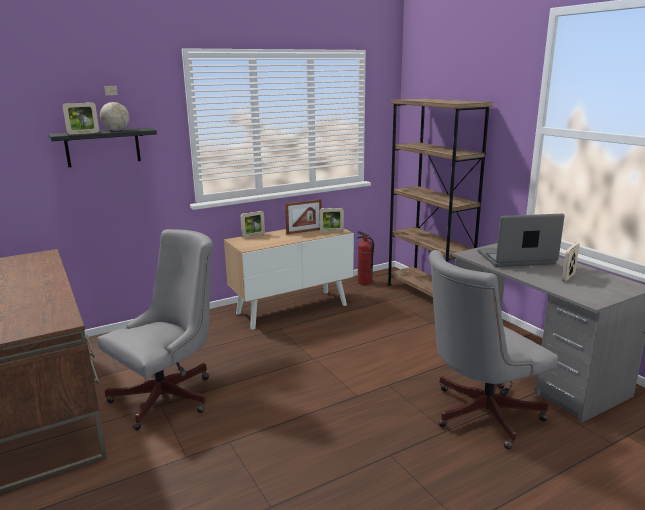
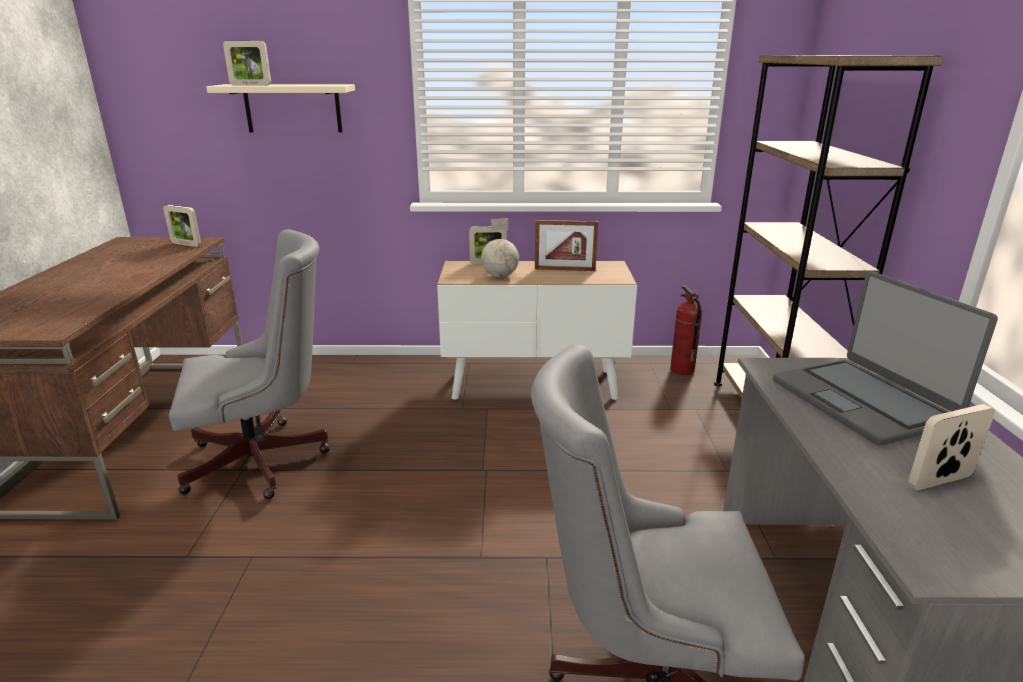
camera: 30 degrees right, 5 degrees up
(103, 147) = (293, 108): black shelf -> beige shelf
(116, 130) = (298, 84): globe -> globe (499, 276)
(331, 231) = (605, 276): picture frame -> picture frame (186, 244)
(516, 258) = (862, 401): laptop -> laptop turned 135 degrees counterclockwise

